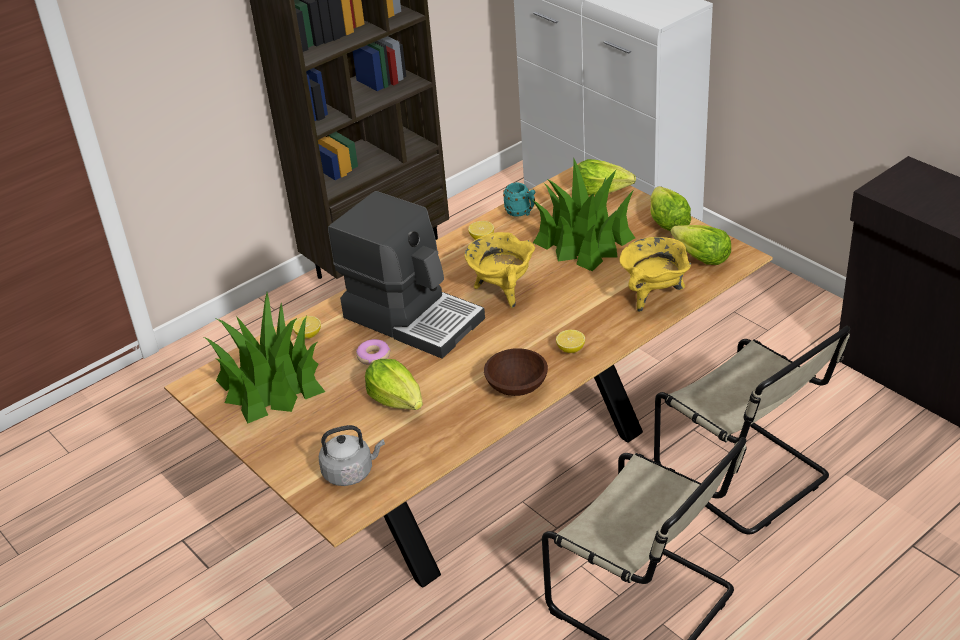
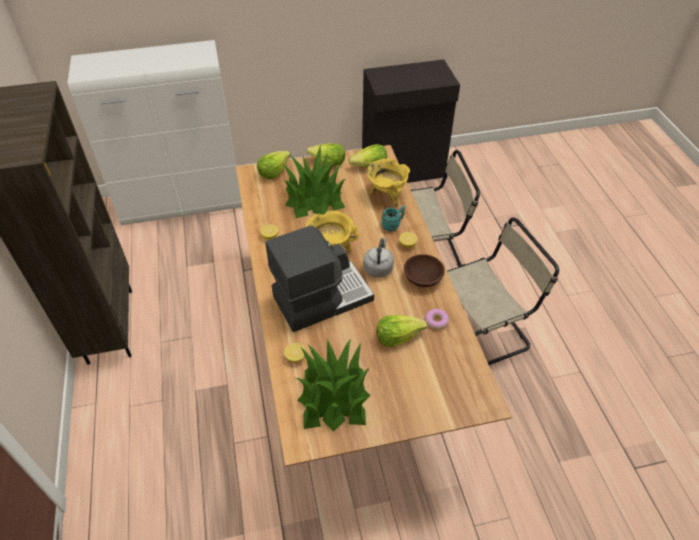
camera: 65 degrees left, 10 degrees up
(351, 472) = (451, 384): grey kettle -> grey kettle (378, 267)
(373, 356) = (346, 331): donut -> donut (436, 321)
(521, 213) = (261, 210): turquoise mug -> turquoise mug (393, 226)

